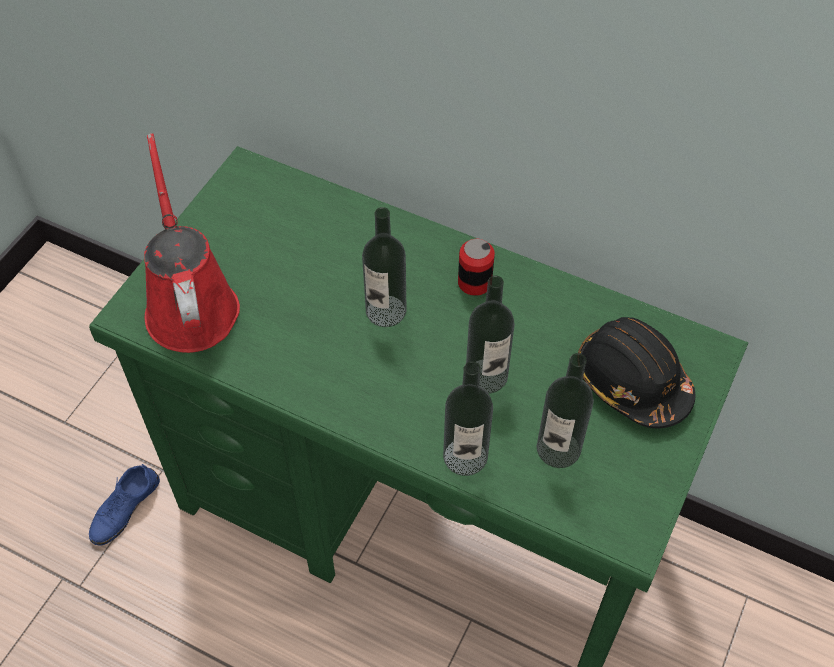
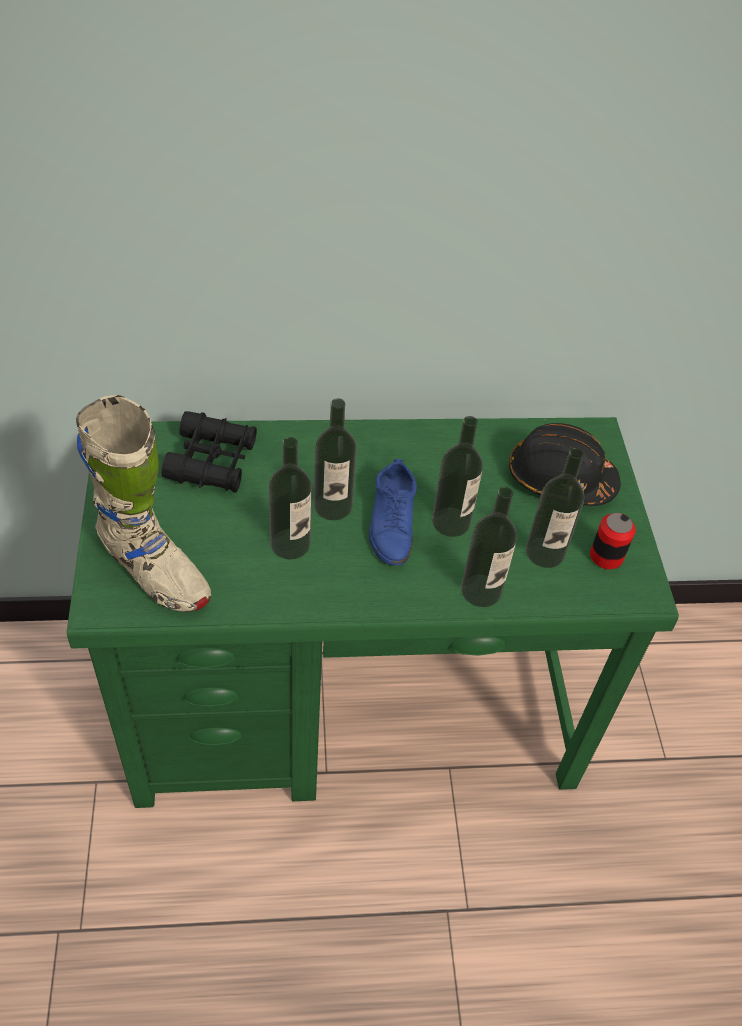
camera: 35 degrees left, 5 degrees down
(124, 508) = (80, 835): blue shoe -> blue shoe (392, 522)
(190, 304) = (154, 572): red watering can -> beige boot
(308, 222) = (212, 461): none -> black binoculars
(321, 330) = (290, 544): none -> bottle
(474, 283) = (388, 454): can -> can (606, 556)

